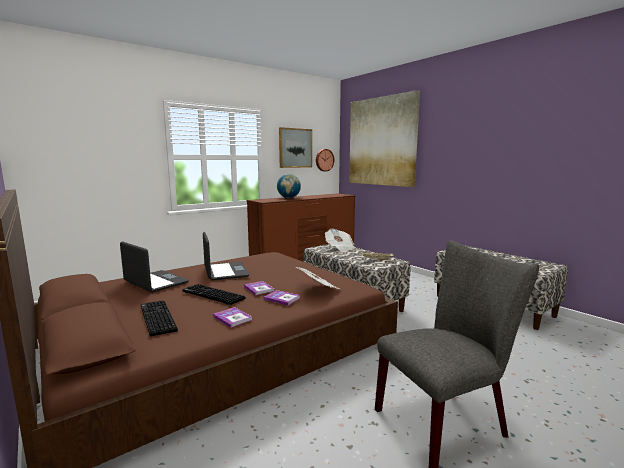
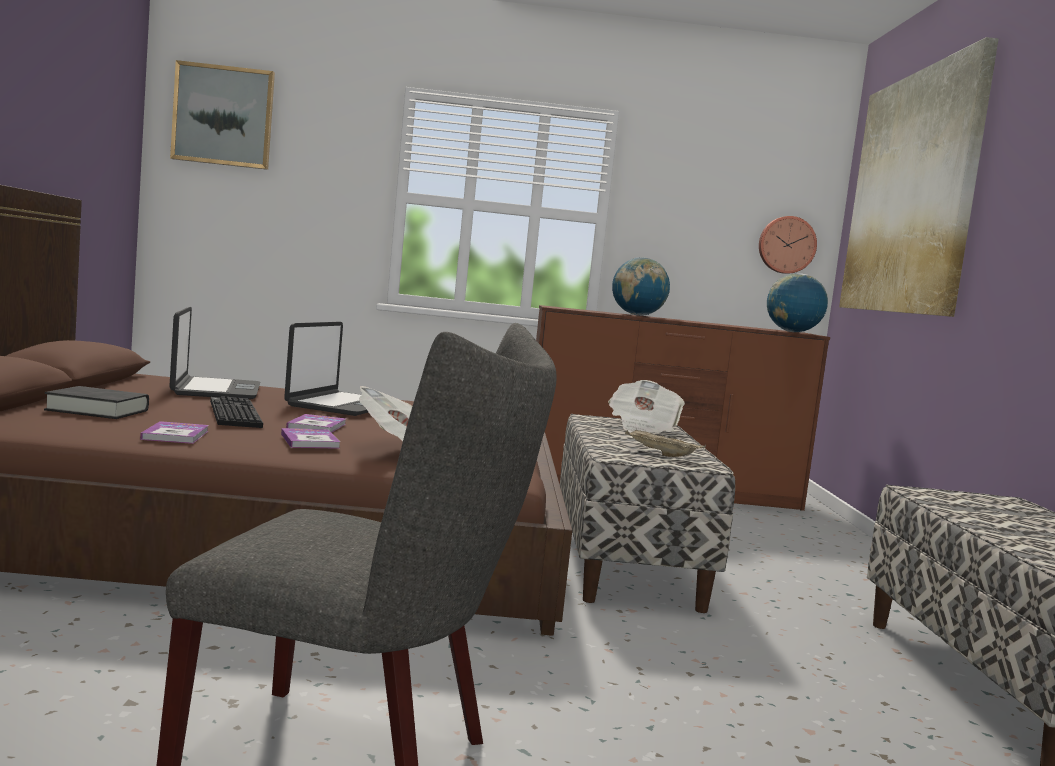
camera: 35 degrees right, 5 degrees down
(156, 318) = (97, 410): keyboard -> black book
(295, 148) = (701, 206): picture -> picture (223, 116)
(341, 195) = (792, 332): none -> globe

